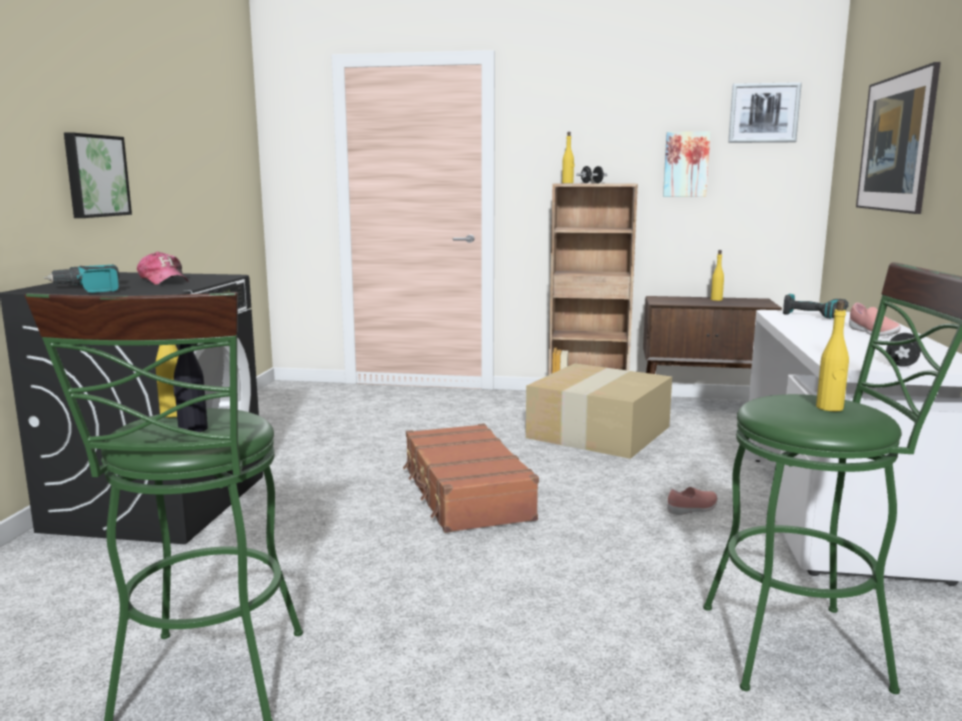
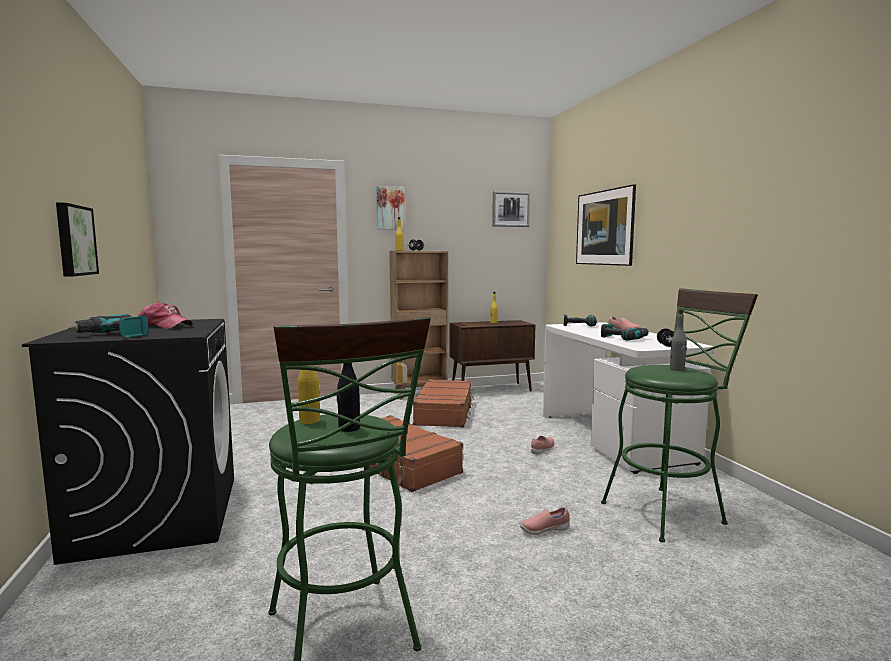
camera: 25 degrees left, 5 degrees down
(572, 625) = (544, 530): none -> pink shoe
(598, 431) = (445, 413): cardboard box -> brown suitcase
(686, 164) = (469, 239): picture -> picture (390, 208)
(829, 408) = (677, 369): yellow bottle -> grey bottle
(846, 344) = (623, 338): none -> power drill

